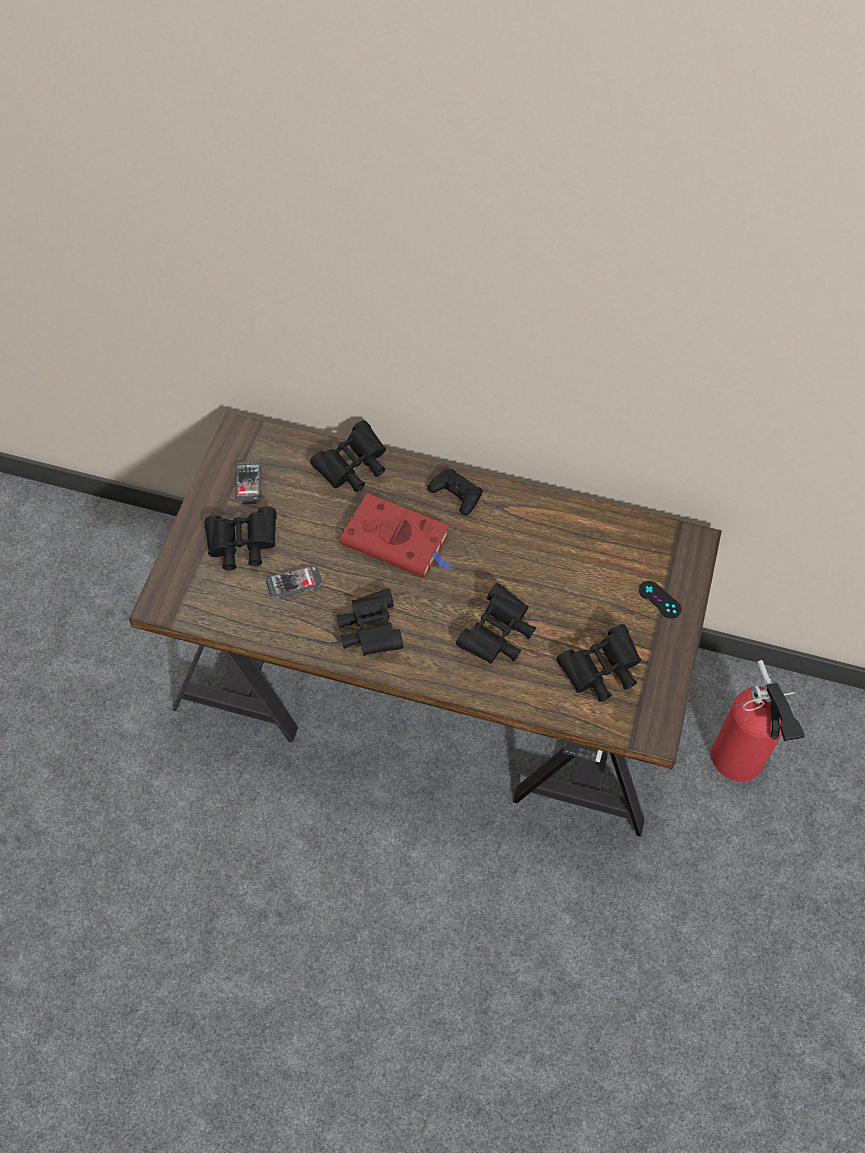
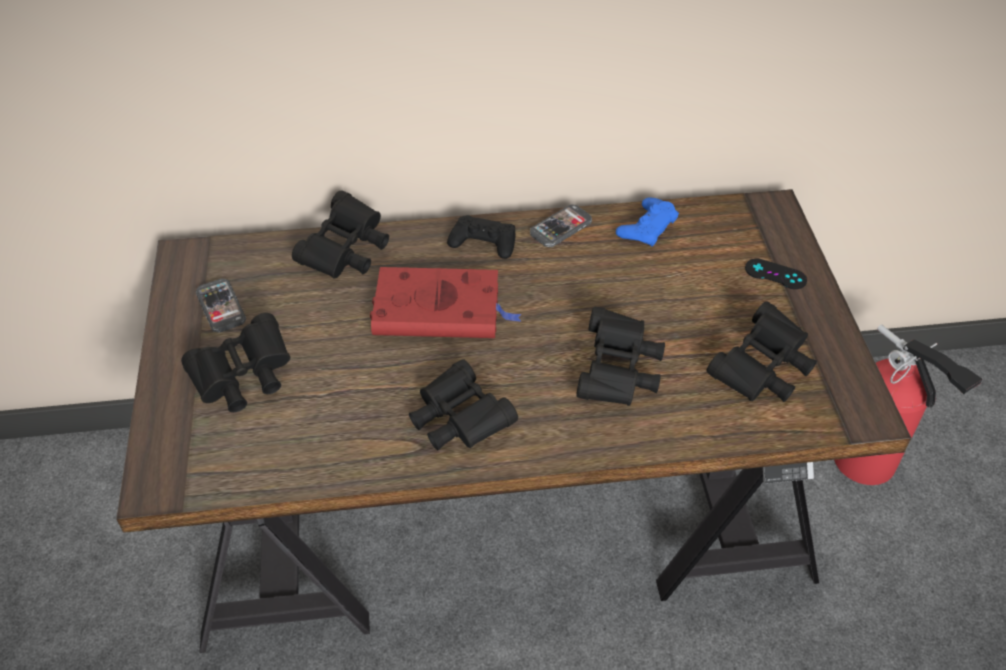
camera: 20 degrees left, 10 degrees down
(294, 583) = (332, 398): phone -> phone (561, 227)
(585, 524) = (647, 227): none -> blue game controller

